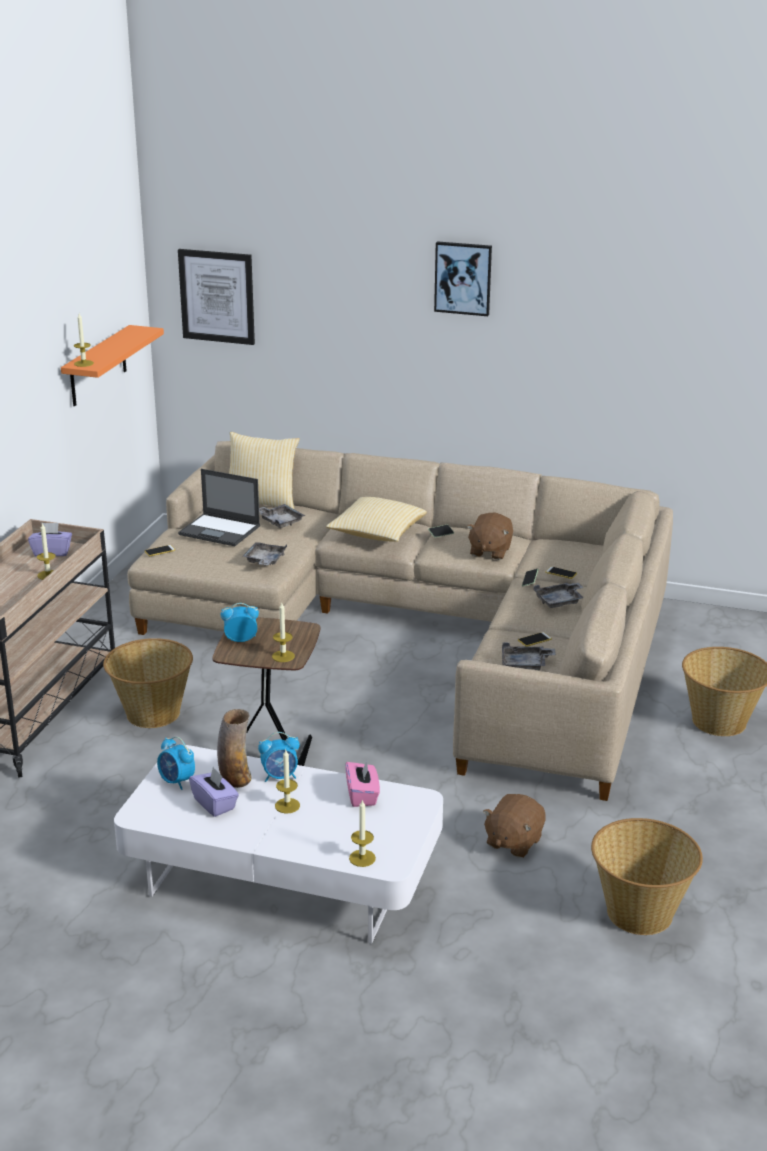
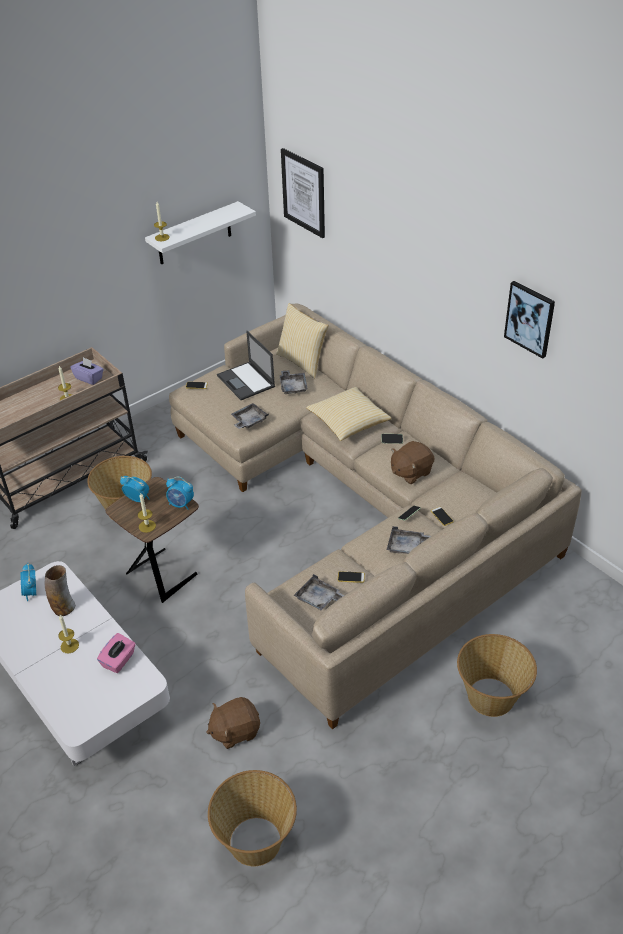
camera: 35 degrees right, 15 degrees up
(98, 366) = (194, 234): orange shelf -> white shelf
(215, 804) = (33, 622): purple tissue box -> none
(280, 776) = (89, 618): alarm clock -> alarm clock (181, 504)
(362, 858) = (67, 714): candle -> none
(463, 278) = (454, 238): picture -> picture (530, 318)

